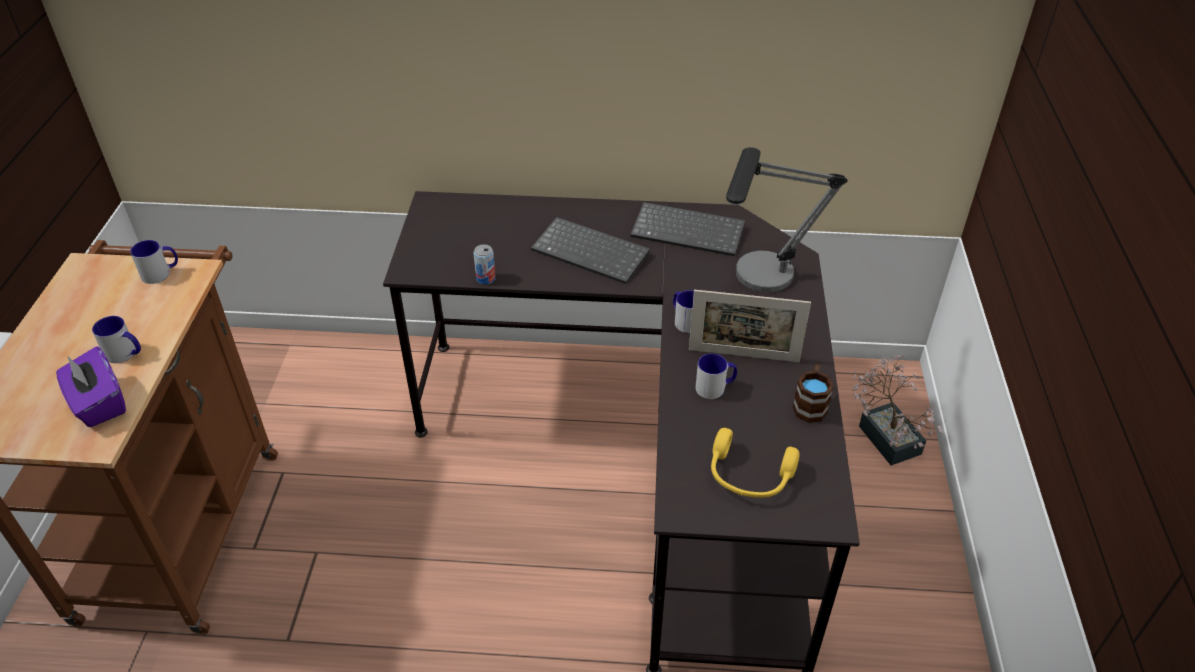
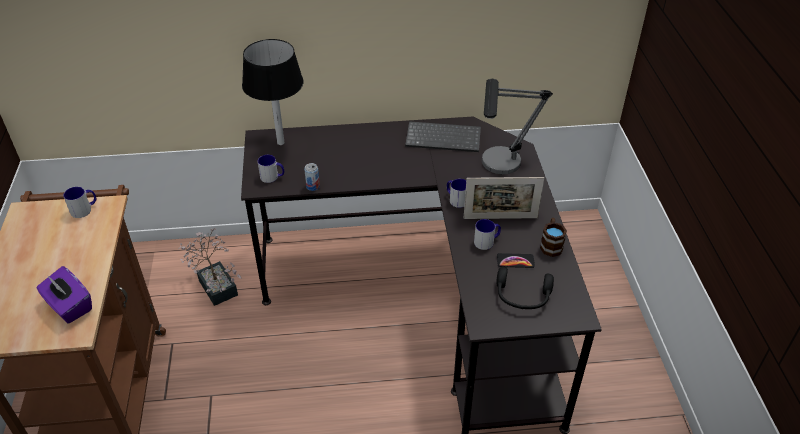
camera: 10 degrees left, 0 degrees up
(126, 354) = (77, 269): mug -> mug (272, 177)
(458, 213) = (281, 143): none -> black table lamp
(592, 252) = (382, 159): keyboard -> none
(748, 477) = (522, 297): yellow headphones -> black headphones
(751, 422) = (515, 261): none -> phone
(885, 434) = (585, 261): potted plant -> potted plant (216, 284)

